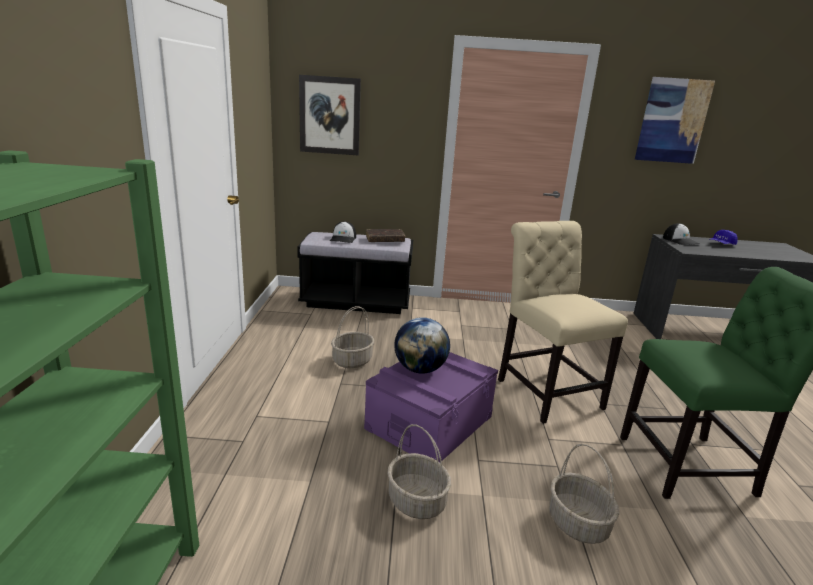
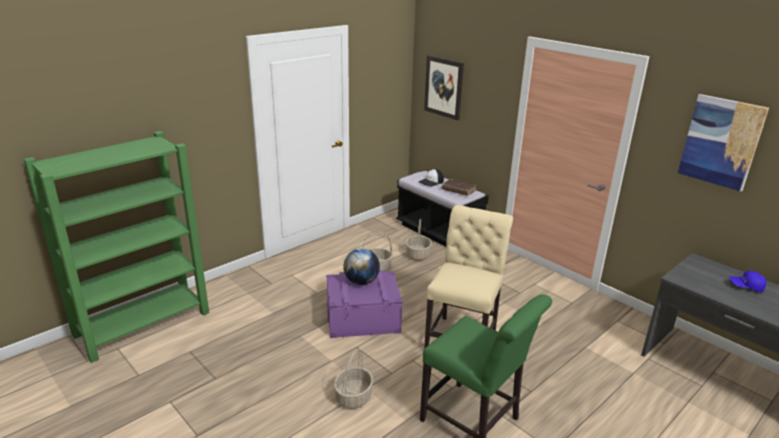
camera: 45 degrees right, 5 degrees up
(416, 501) = (300, 345): basket -> basket (417, 255)
(680, 241) = (701, 268): cap -> none

